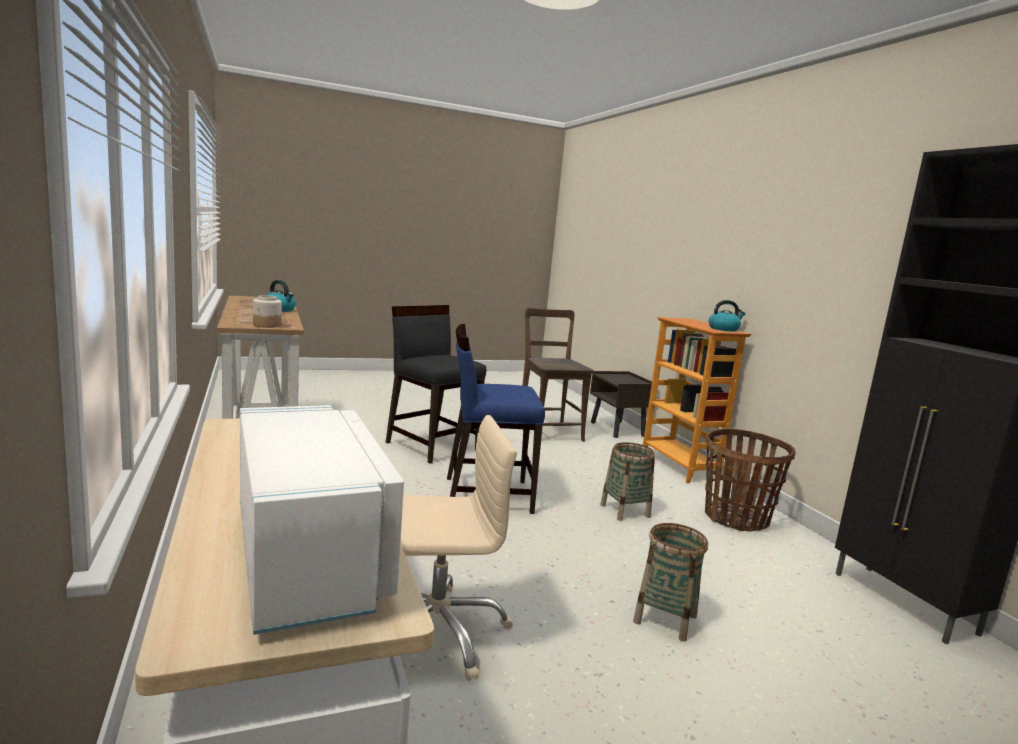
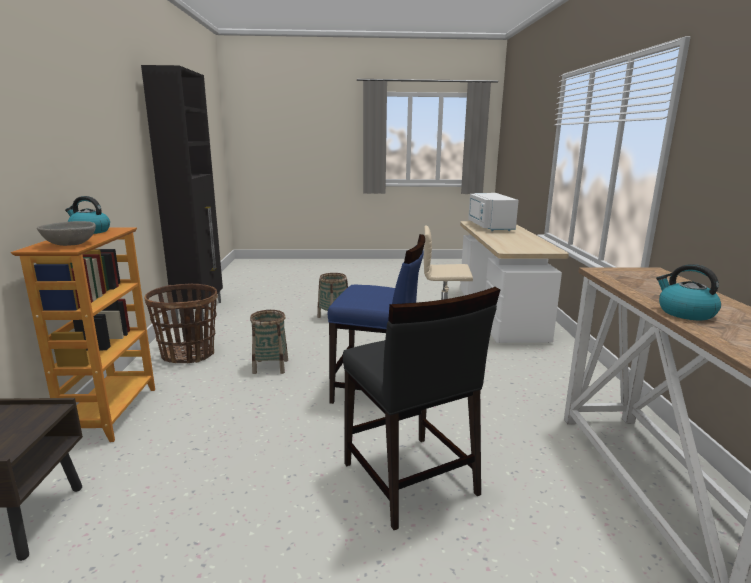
camera: 160 degrees left, 5 degrees up
(267, 325) = (623, 271): jar -> none
(548, 431) = (173, 521): brown chair -> none
(682, 320) = (70, 244): none -> grey bowl

